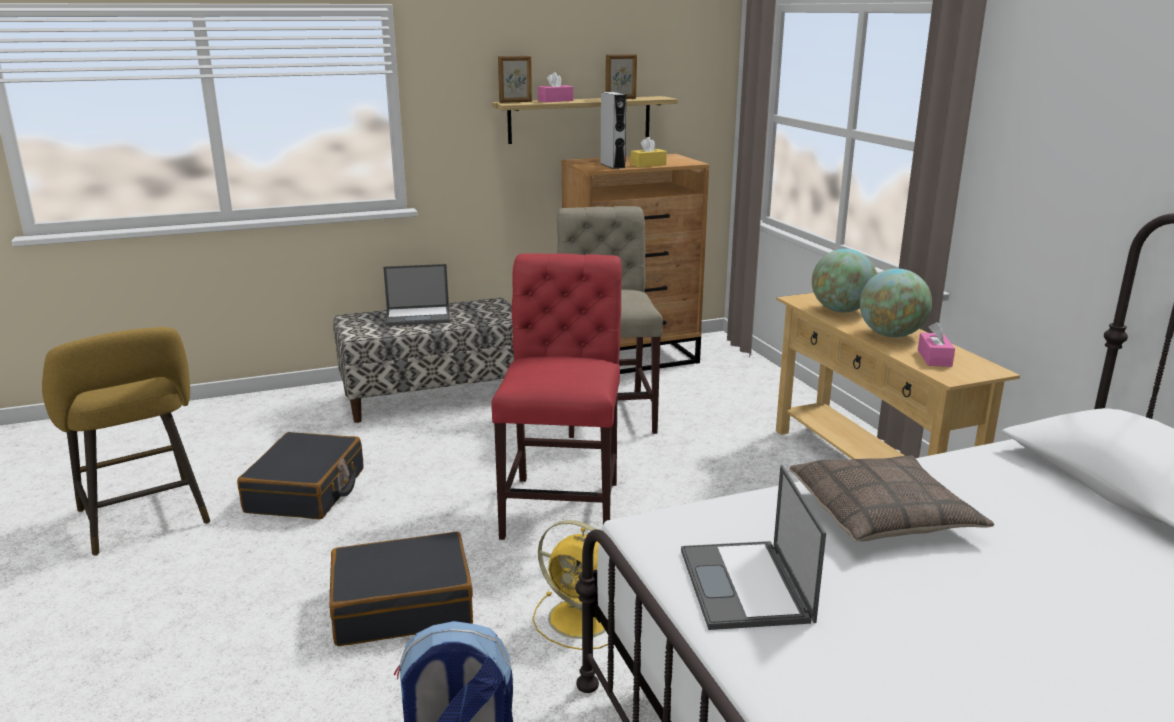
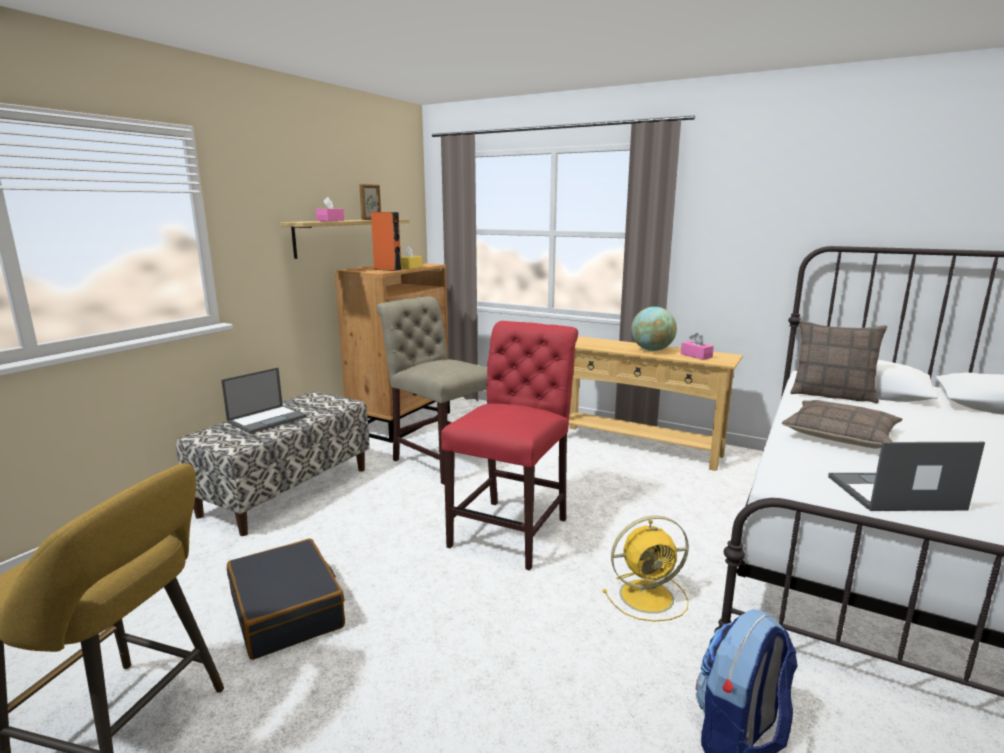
camera: 40 degrees left, 5 degrees down
(402, 605) = (525, 657): black suitcase -> none
(515, 102) = (303, 221): picture frame -> none
(564, 504) = (513, 529): red chair -> red chair turned 60 degrees clockwise
(612, 165) = (387, 269): grey speaker -> orange speaker
(746, 586) = (893, 493): laptop -> laptop turned 135 degrees clockwise
(841, 310) = (600, 344): globe -> none
(1039, 470) = (832, 395): none -> pillow

